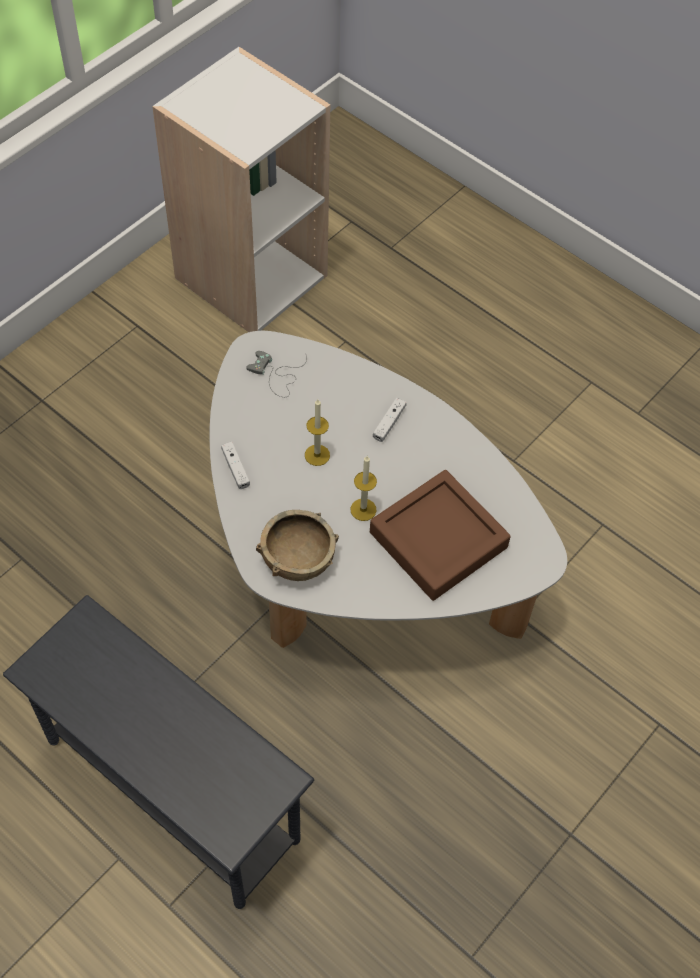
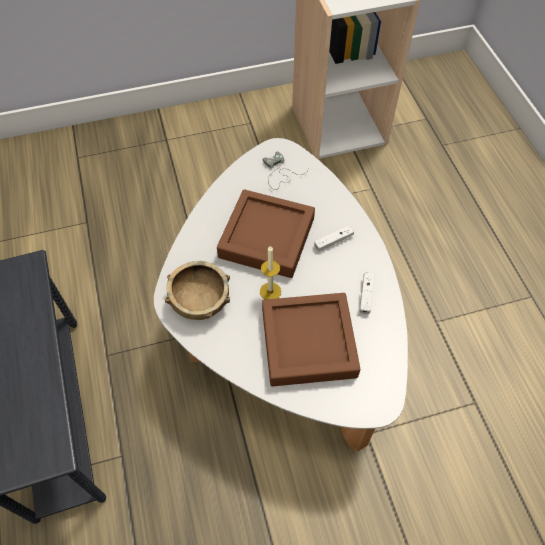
camera: 35 degrees right, 0 degrees up
(235, 468) = (206, 219): white game controller -> white game controller (366, 295)
(317, 455) = (267, 238): candle -> brown tray

